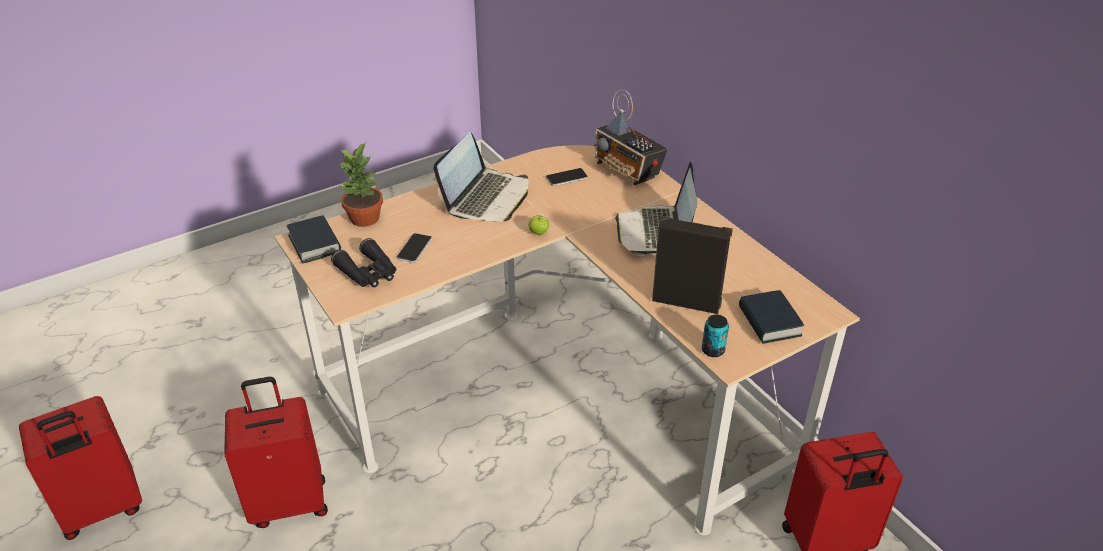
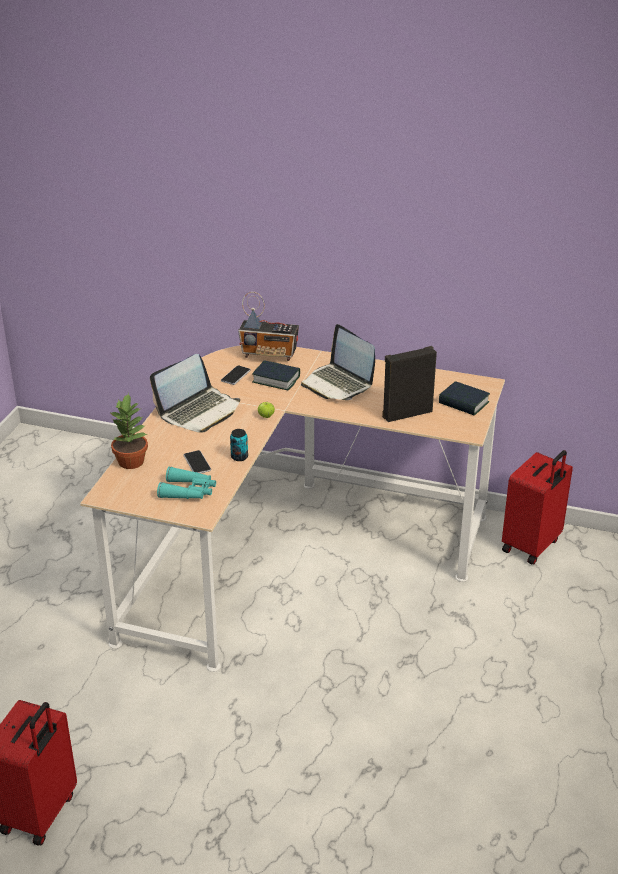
camera: 40 degrees left, 5 degrees down
(289, 502) = (183, 720): red suitcase -> none
(315, 244) = (120, 493): book -> book (276, 379)
(368, 273) = (189, 491): black binoculars -> turquoise binoculars
(486, 198) = (199, 411): laptop -> laptop turned 60 degrees clockwise
(713, 350) = (453, 431): can -> can (239, 457)

